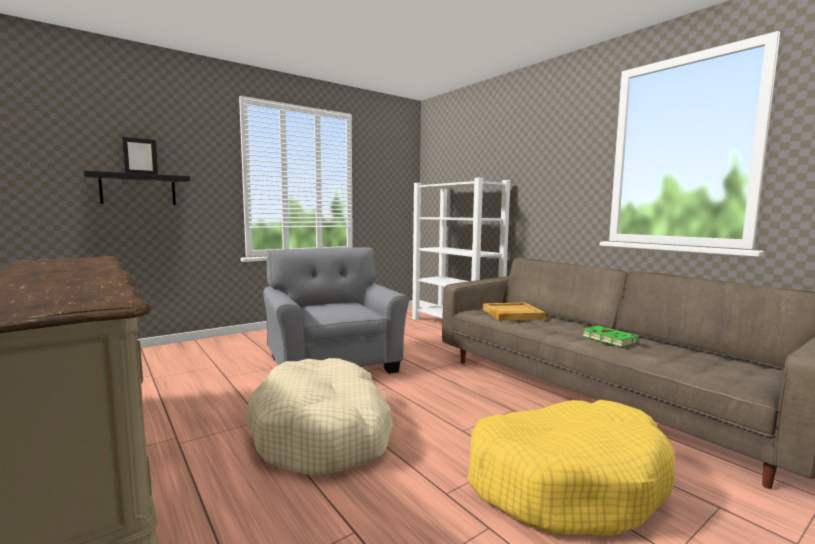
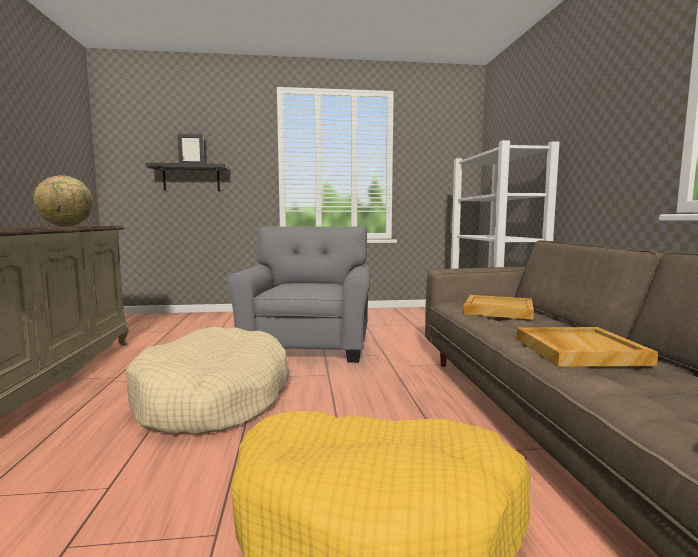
camera: 30 degrees right, 0 degrees up
(93, 266) = (67, 226): none -> globe
(607, 339) = (578, 350): green book -> beige tray

